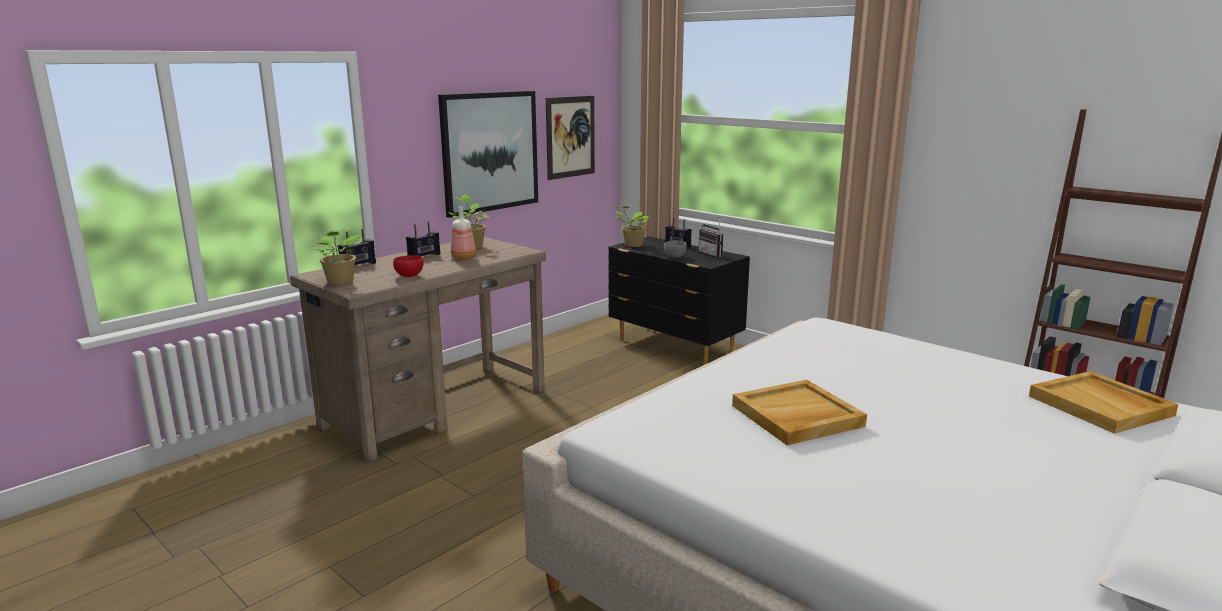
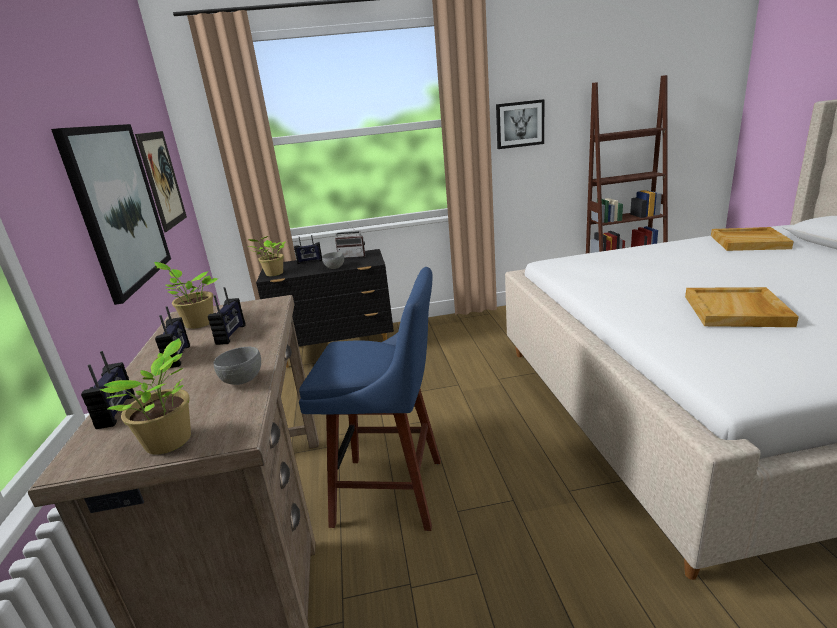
camera: 50 degrees left, 5 degrees up
(409, 276) = (243, 381): red bowl -> grey bowl
(464, 257) = (231, 334): bottle -> radio
(519, 438) = (392, 493): none -> blue stool
(959, 149) = (519, 124): none -> picture

